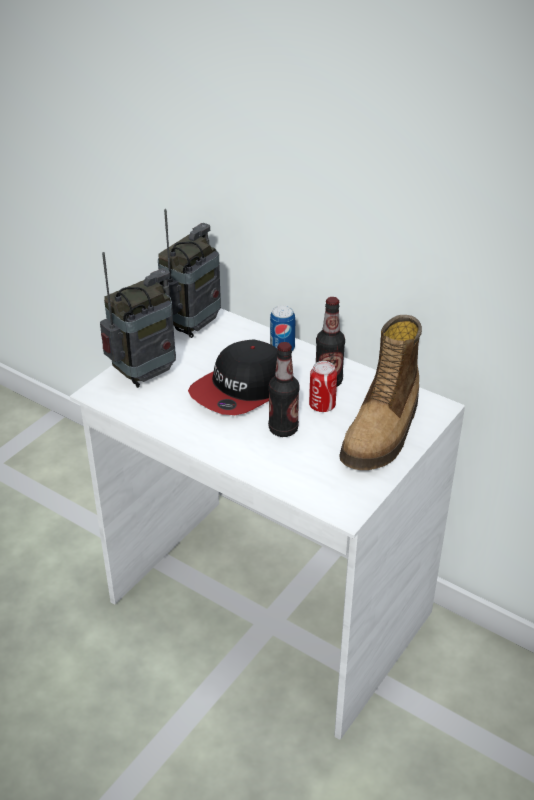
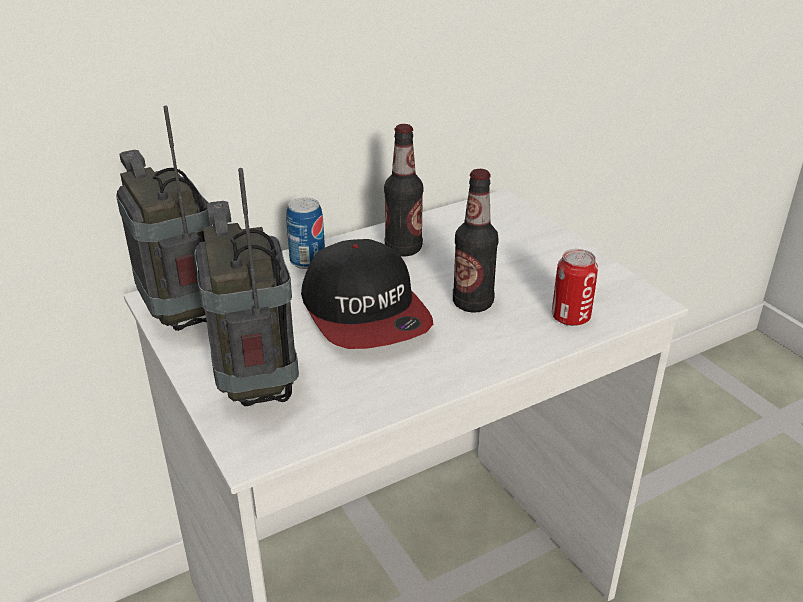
camera: 65 degrees left, 5 degrees down
(322, 406) = (446, 265): can -> can (570, 317)
(383, 432) = (521, 242): boot -> none

